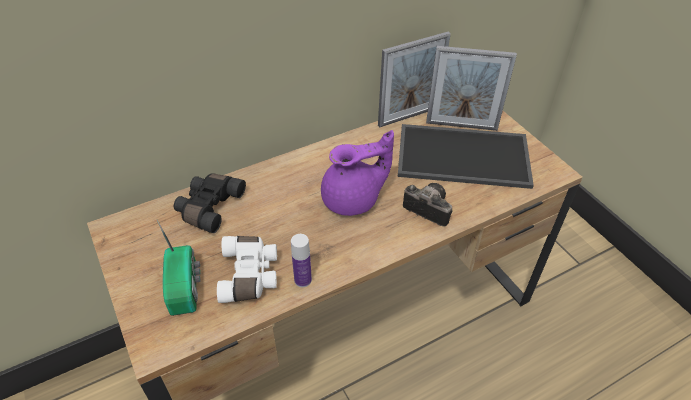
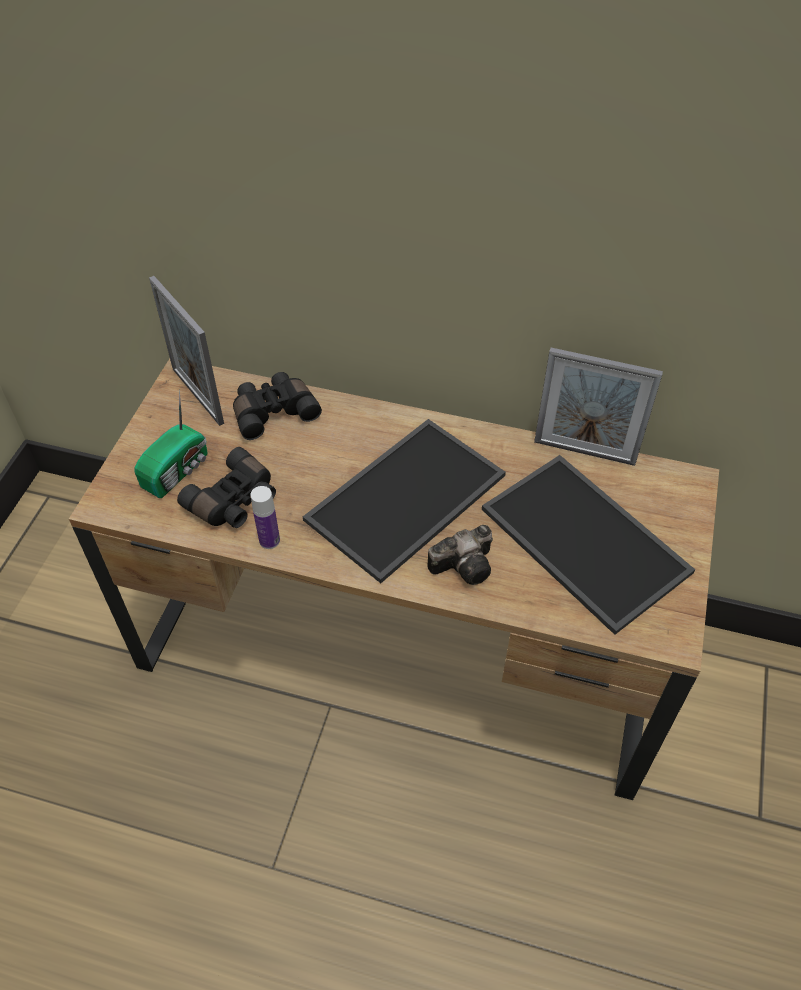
camera: 45 degrees right, 5 degrees up
(250, 275) = (235, 501): white binoculars -> black binoculars
(353, 200) = (406, 500): purple teapot -> tray
(426, 208) = (466, 564): camera -> camera turned 75 degrees clockwise
(461, 125) = (632, 505): picture frame -> picture frame (197, 396)

